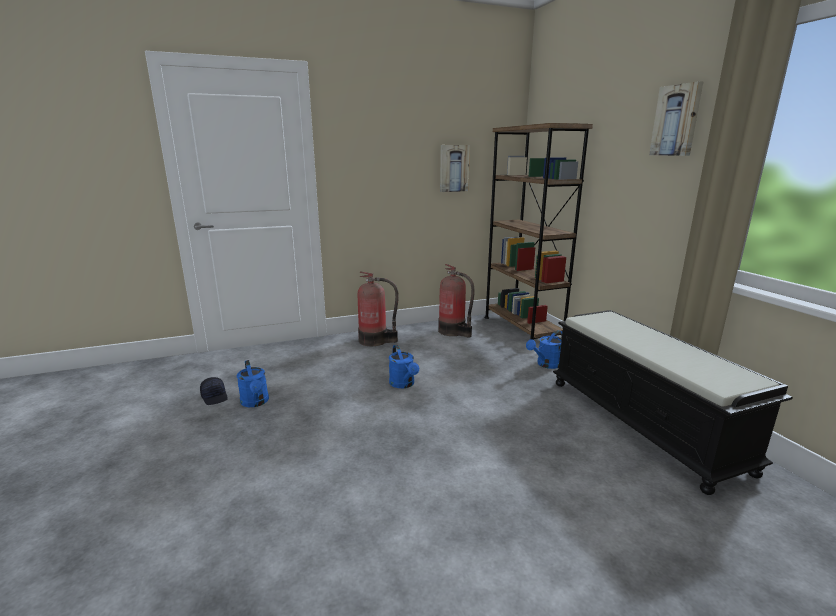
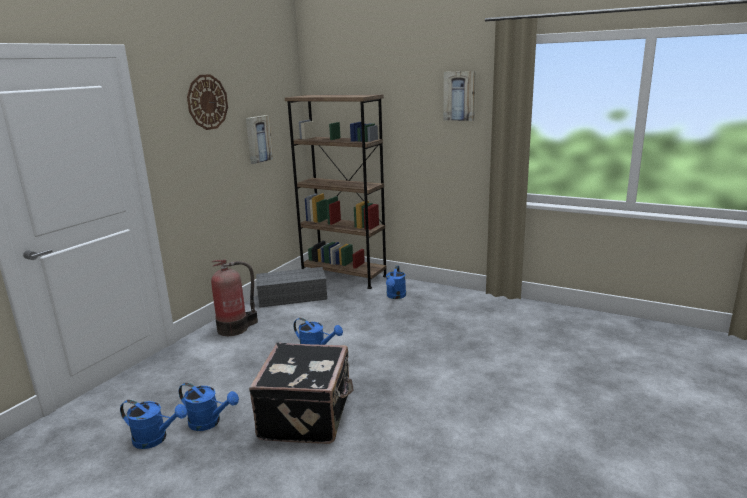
camera: 40 degrees left, 0 degrees up
(215, 397) = (155, 439): black cap -> blue watering can
(316, 435) = (308, 416): none -> black suitcase
(394, 123) = (207, 102): none -> wall clock
(453, 331) = (293, 296): fire extinguisher -> grey storage box
(643, 423) = (492, 310): black bench -> none

